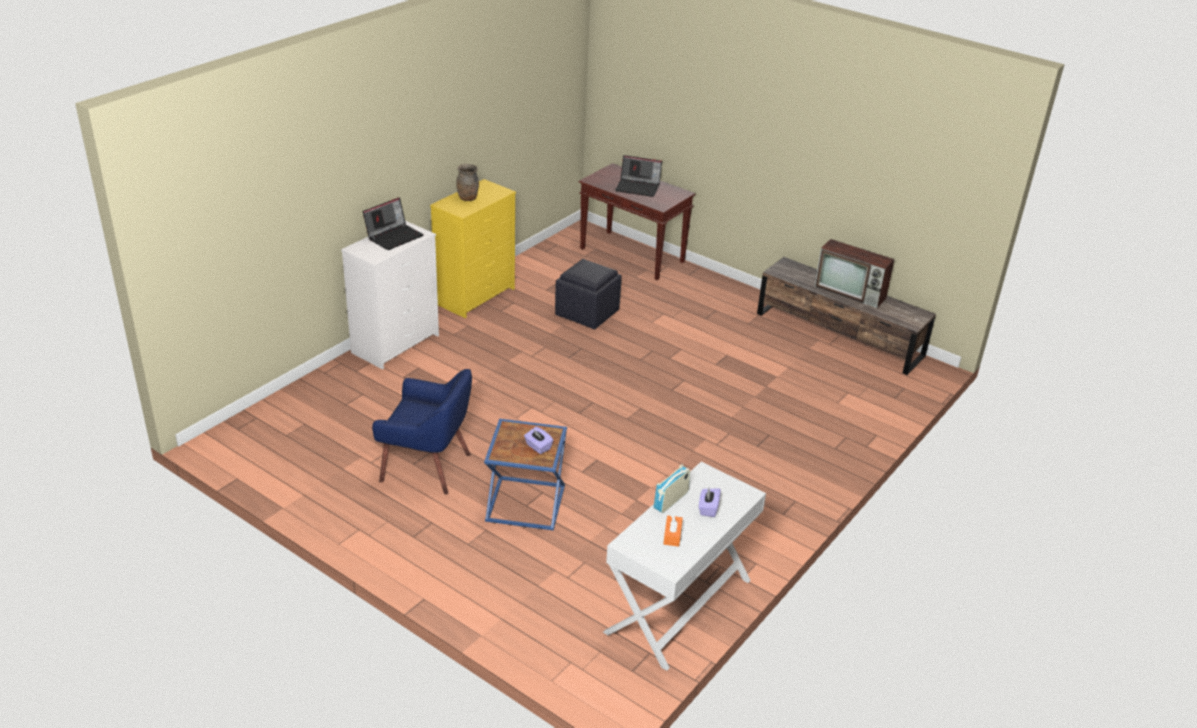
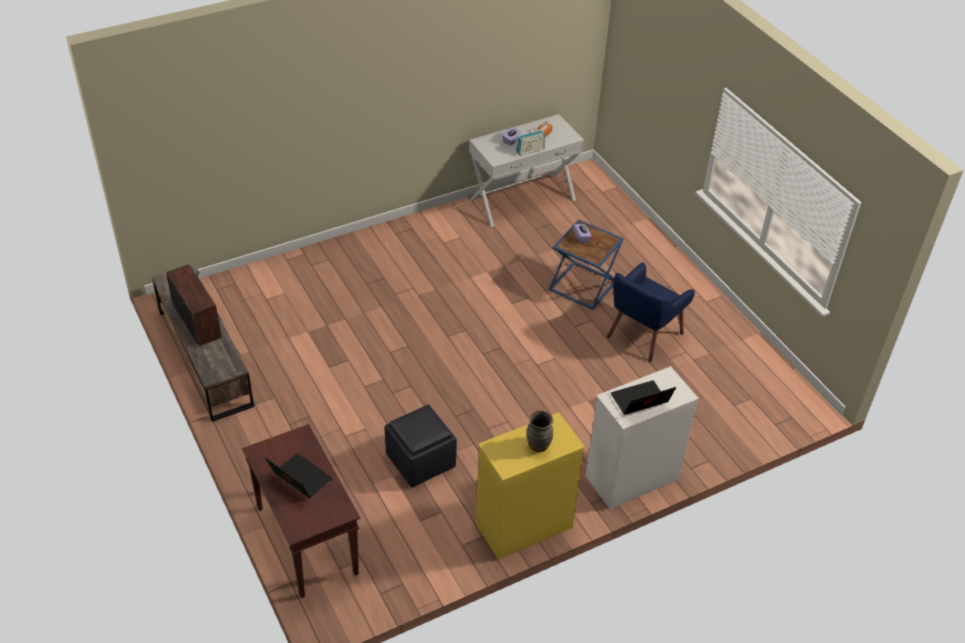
camera: 155 degrees left, 10 degrees up
(427, 467) = (643, 335): blue armchair -> blue armchair turned 90 degrees counterclockwise

